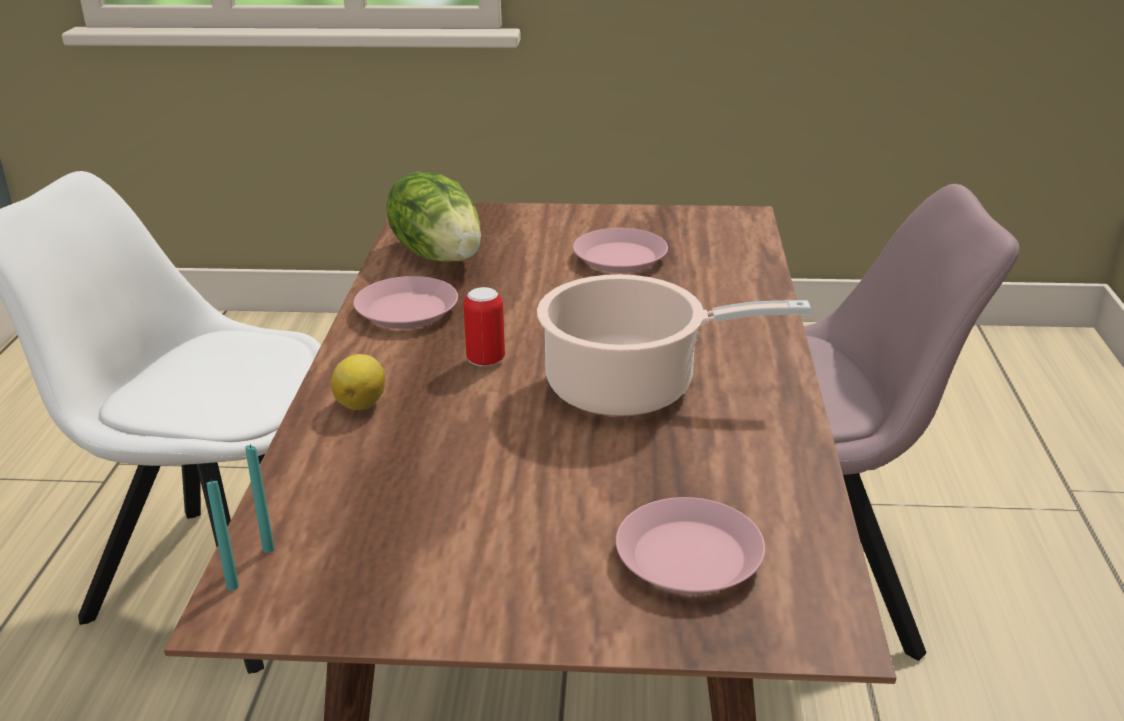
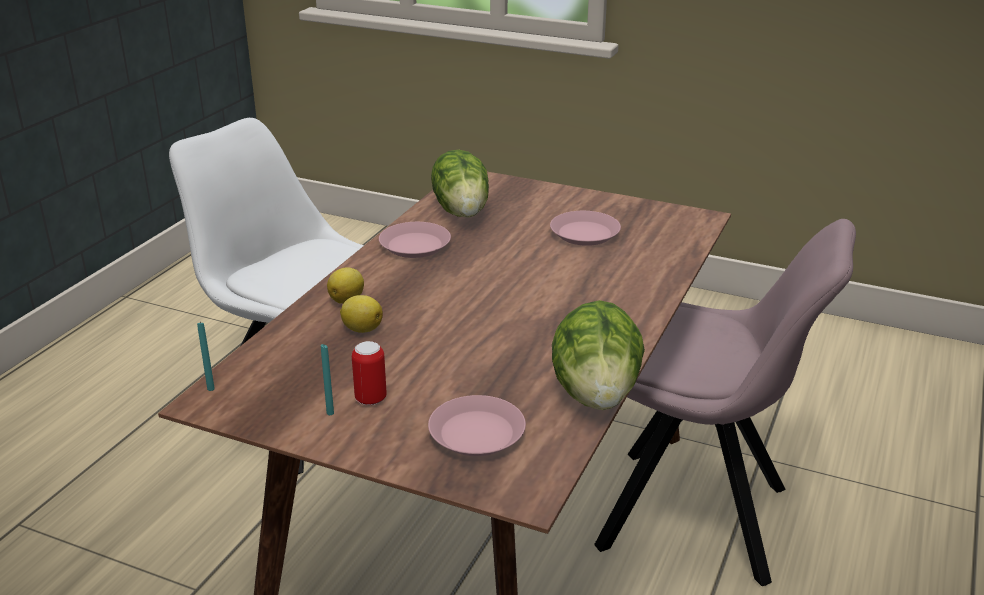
camera: 20 degrees right, 0 degrees up
(268, 549) = (241, 373): turquoise candle -> turquoise candle (330, 413)
(411, 441) = (361, 329): none -> lemon
(486, 360) = (442, 288): can -> can (371, 399)
(631, 386) = (523, 323): cooking pot -> none
(801, 462) = (596, 394): none -> lettuce

